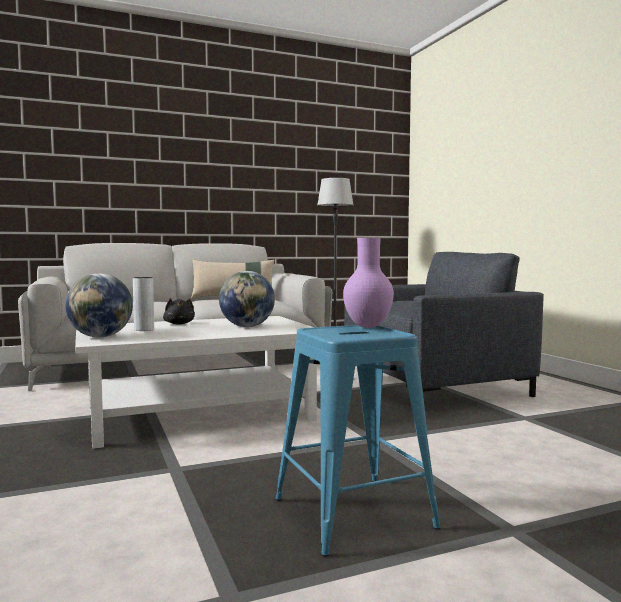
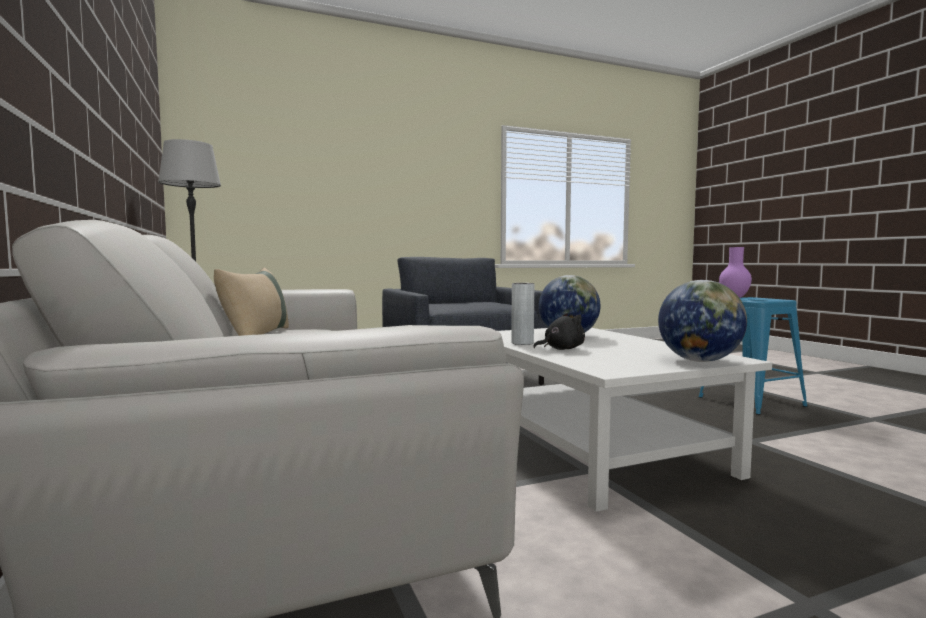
camera: 90 degrees left, 0 degrees up
(144, 330) = (624, 354): grey vase -> grey vase (522, 343)

